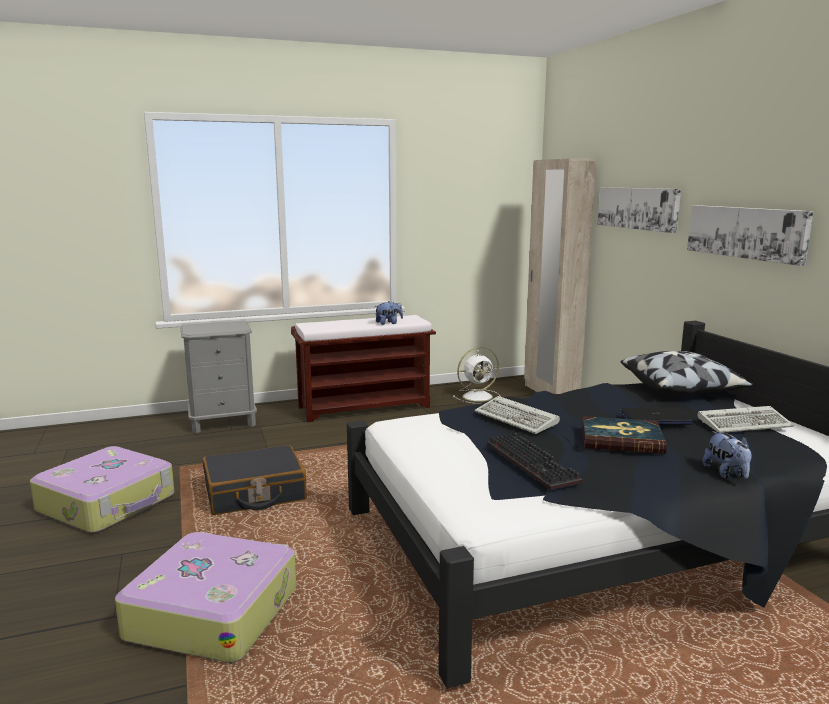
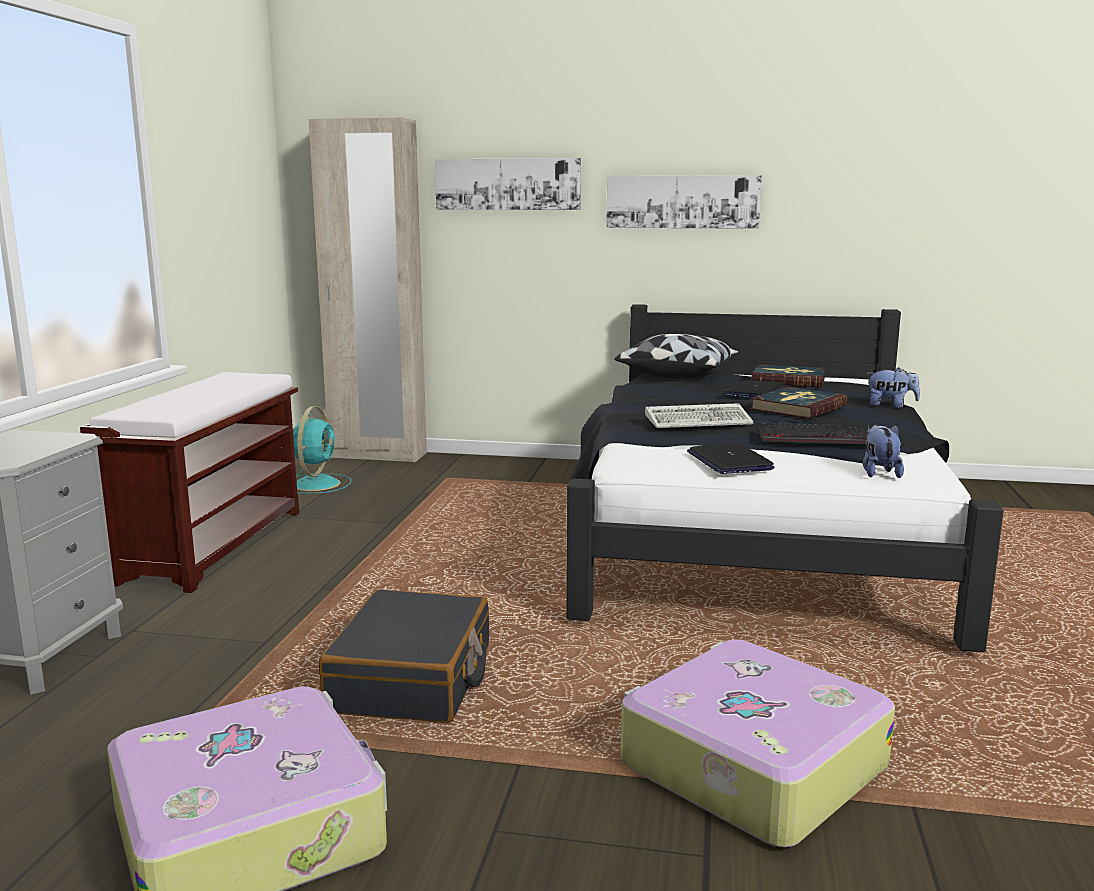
camera: 60 degrees left, 0 degrees up
(389, 323) = (239, 386): plush toy -> plush toy (879, 473)
(429, 445) = (729, 461): none -> laptop
(479, 396) = (317, 483): white fan -> turquoise fan
(745, 423) = (788, 380): keyboard -> book

